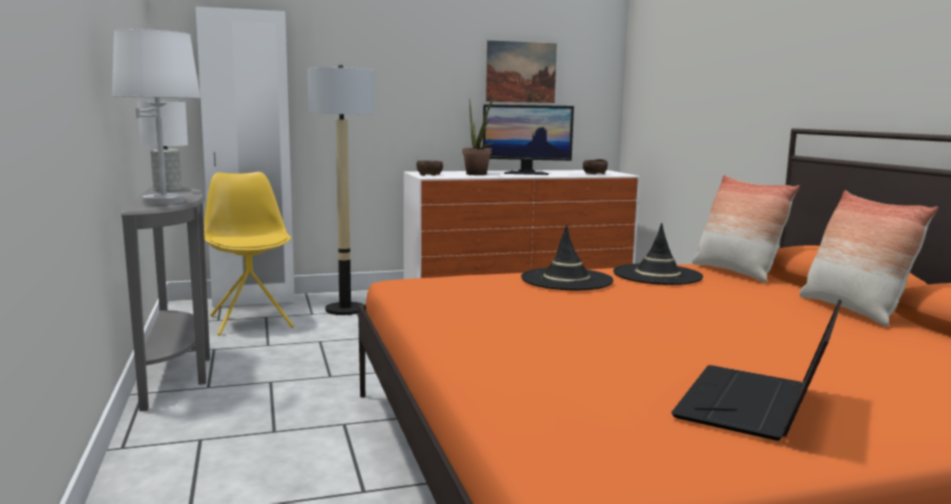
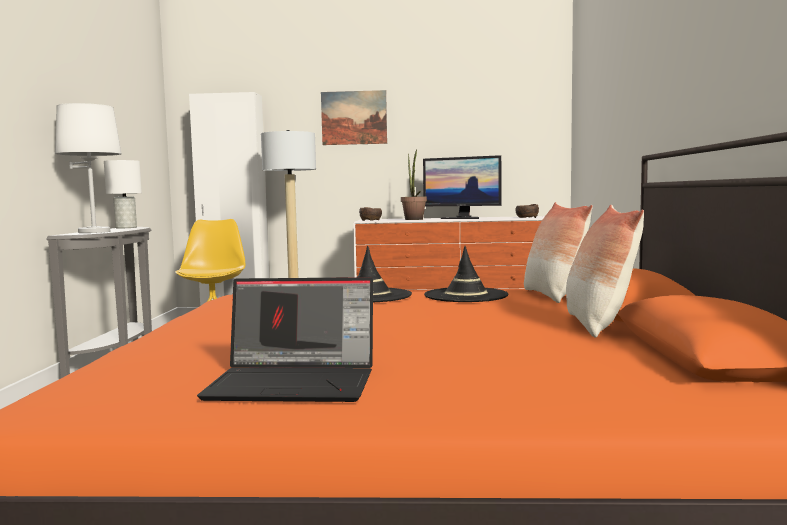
camera: 20 degrees right, 5 degrees down
(521, 72) = (466, 129): picture -> picture (354, 118)
(756, 407) = (296, 382): laptop -> laptop turned 135 degrees counterclockwise

